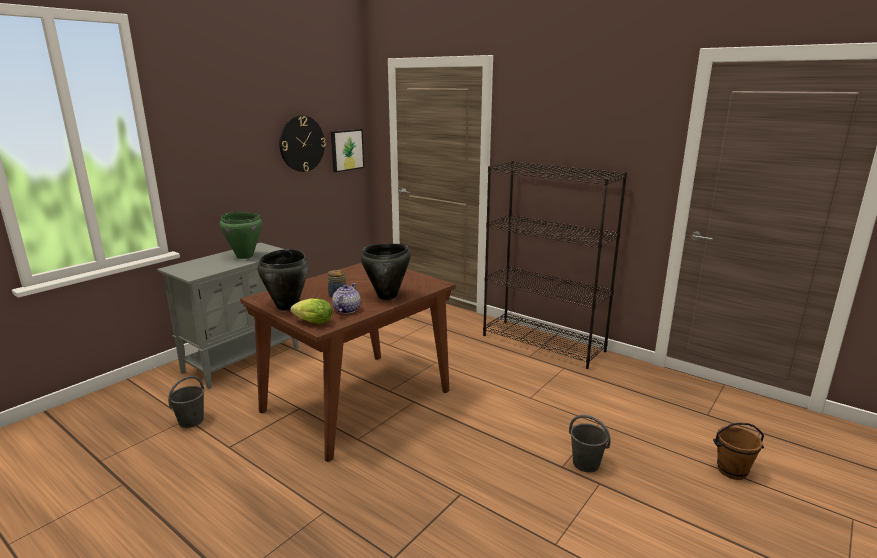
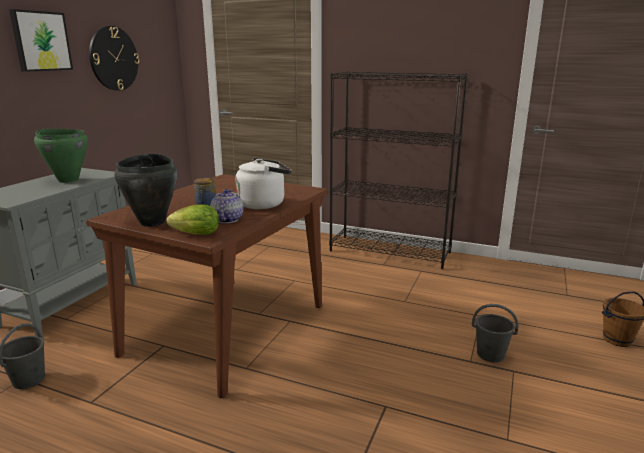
camera: 15 degrees left, 0 degrees up
(346, 150) = (160, 69): picture -> picture (41, 41)
(387, 296) = (264, 204): black cooking pot -> white kettle

